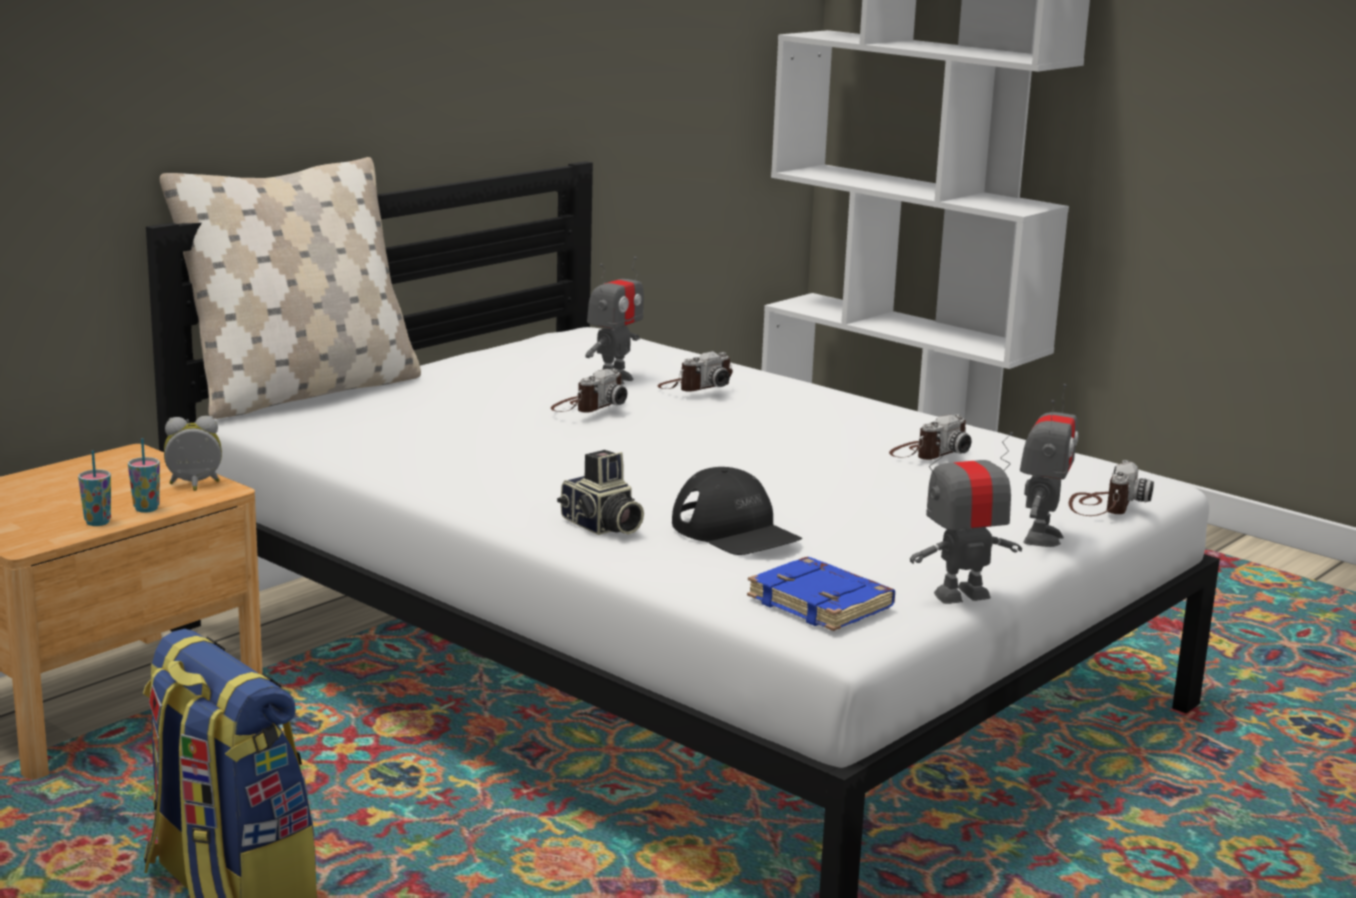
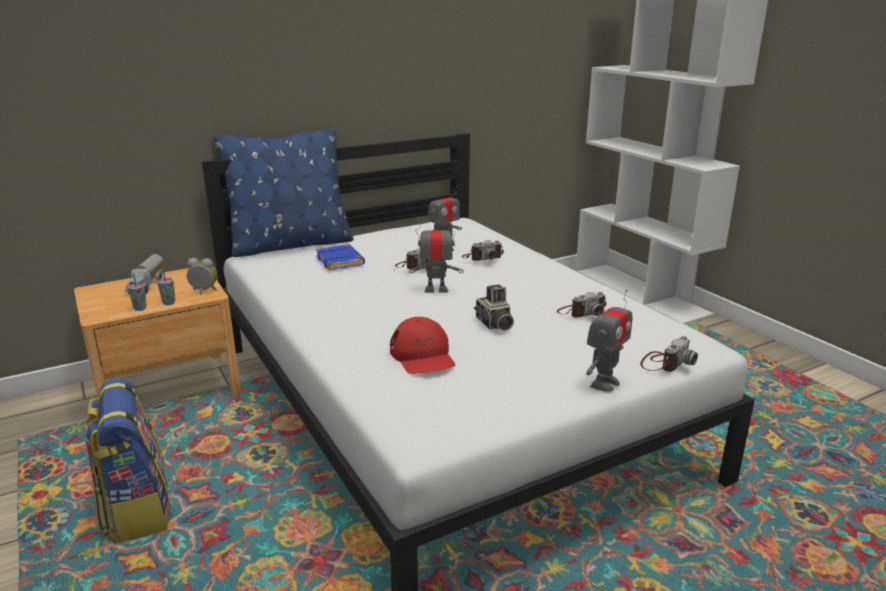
camera: 20 degrees right, 5 degrees up
(61, 484) = (148, 285): none -> toy truck
(302, 392) = (291, 245): beige pillow -> blue pillow
(601, 526) = (354, 343): camera -> camera (494, 324)
(735, 531) = (423, 355): black cap -> red cap
(822, 603) = (428, 417): blue book -> blue book (341, 261)
(961, 595) = (520, 423): toy robot -> toy robot (436, 290)

